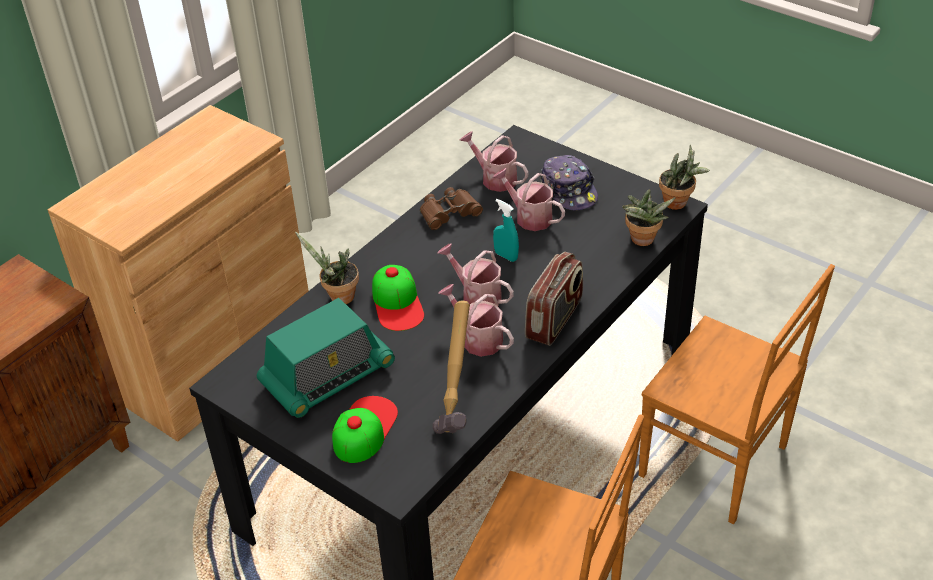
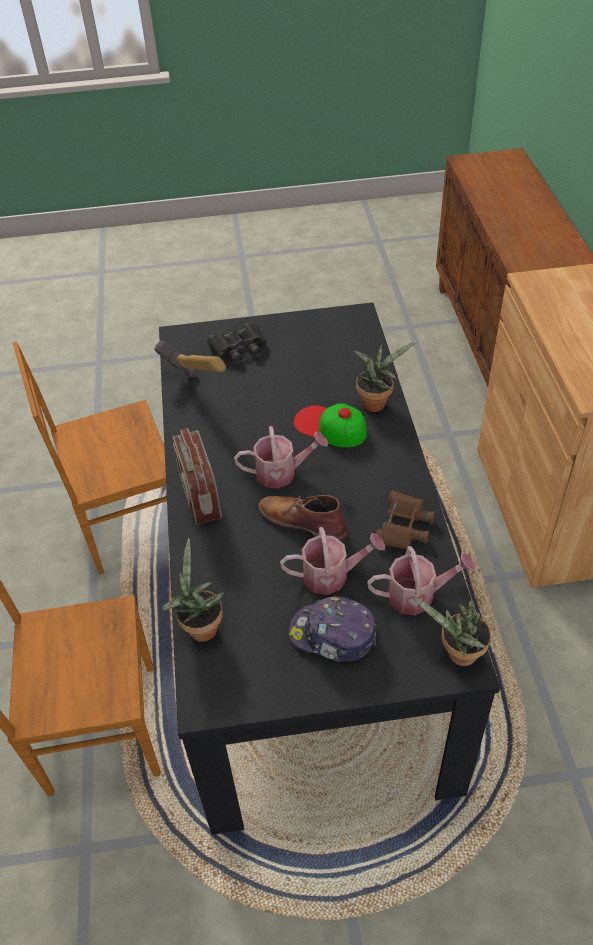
camera: 135 degrees right, 5 degrees up
(327, 376) = (304, 357): radio -> none
(364, 428) = (239, 348): cap -> black binoculars
(477, 338) = (239, 443): watering can -> none
(506, 256) = (302, 521): turquoise spray bottle -> brown boot
(678, 204) = (207, 707): potted plant -> potted plant (458, 655)

